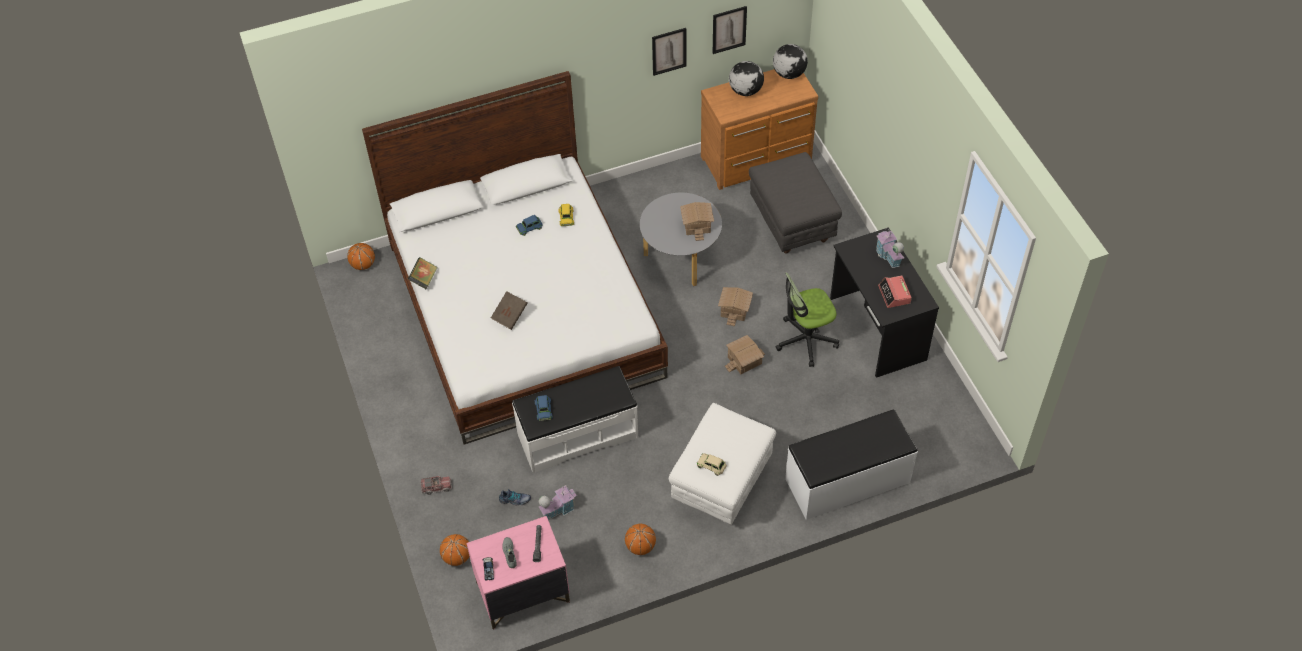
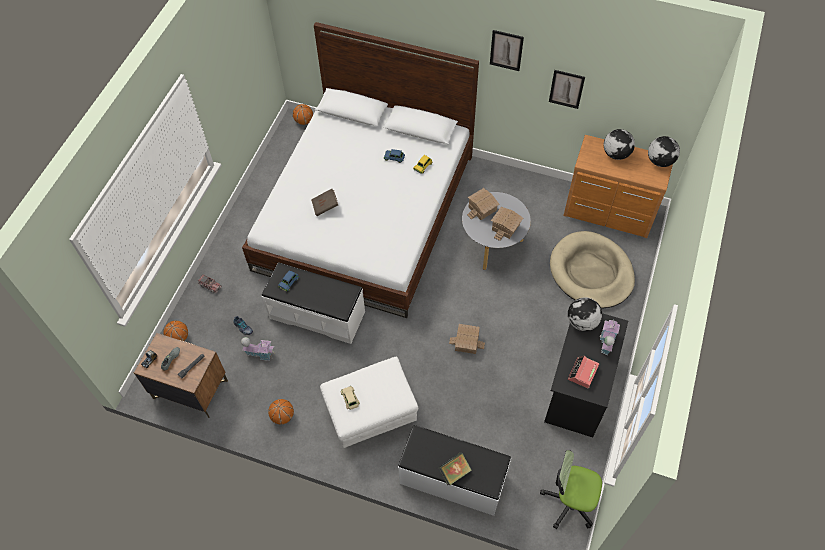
camera: 40 degrees right, 5 degrees up
(424, 279) = (301, 149): book -> book (454, 472)
(522, 593) = (190, 389): pink nightstand -> brown nightstand
(729, 29) = (622, 98): picture -> picture (506, 50)
(734, 309) = (494, 303): toy house -> toy house (482, 208)
(792, 223) = (591, 272): grey ottoman -> beige dog bed
(806, 340) = (521, 359): office chair -> office chair (569, 502)
(853, 254) = (581, 322): none -> globe

